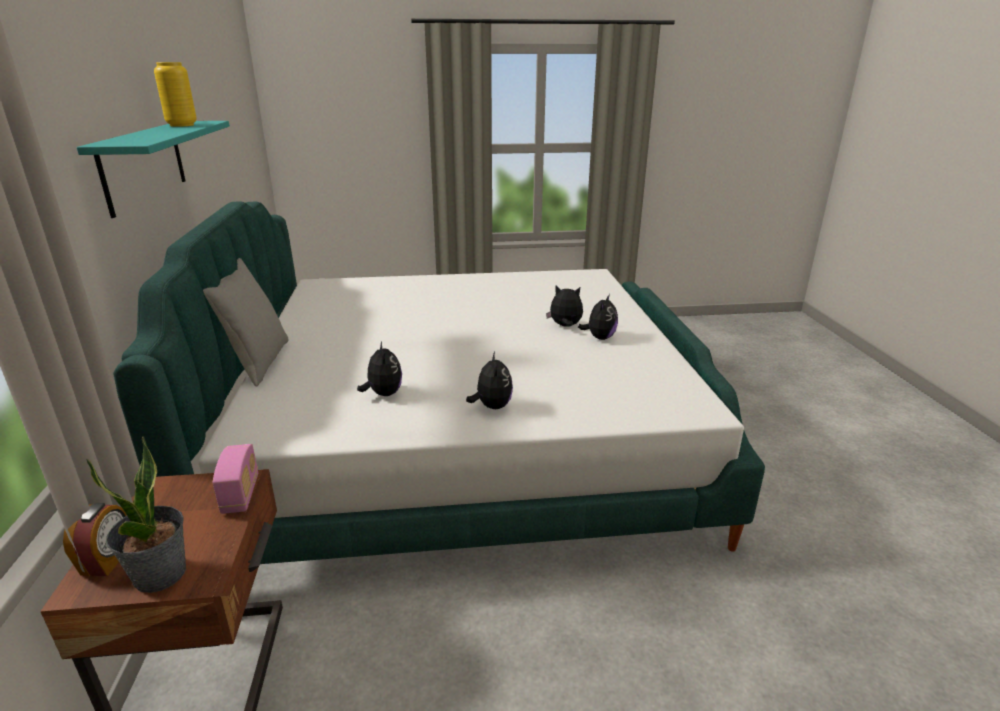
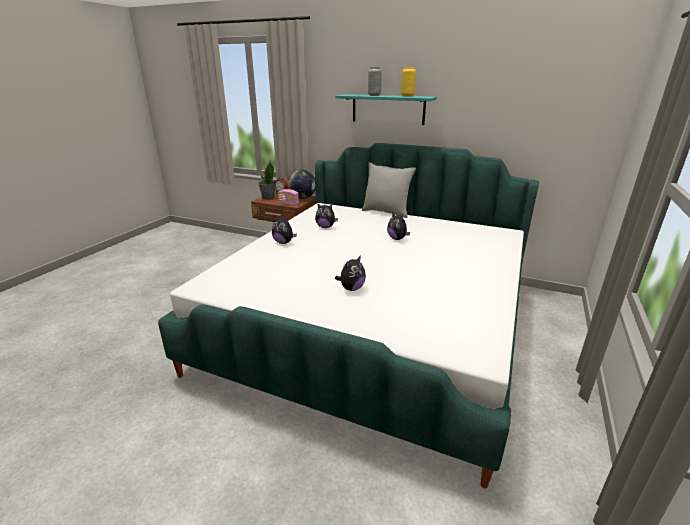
camera: 120 degrees right, 0 degrees up
(158, 497) = (302, 198): none -> globe
(159, 133) = (374, 95): none -> grey vase
(599, 337) = (318, 294): plush toy -> plush toy (397, 239)

